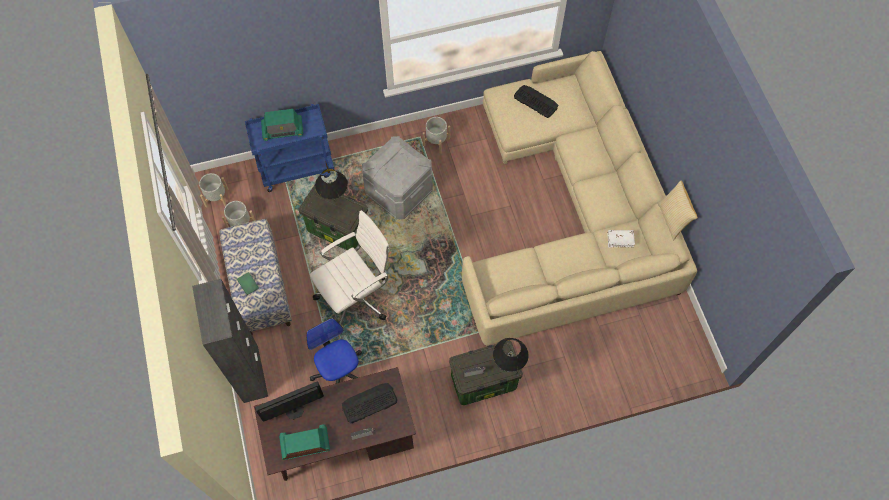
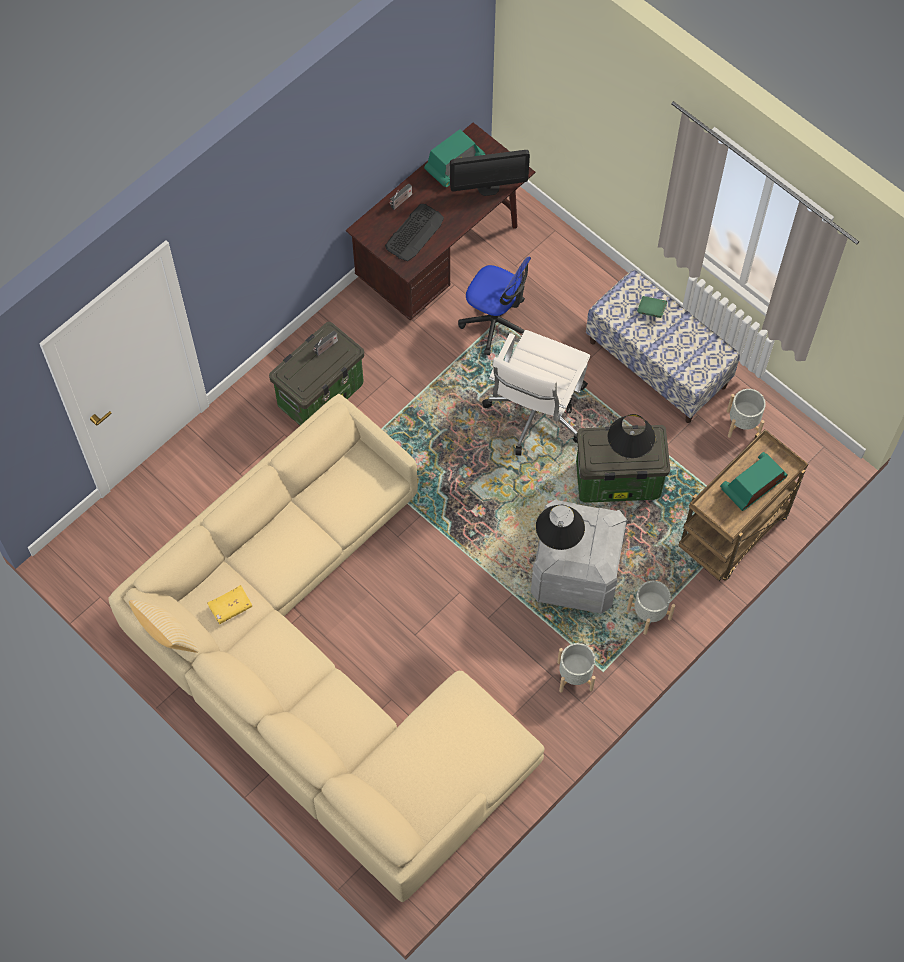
camera: 150 degrees right, 0 degrees up
(216, 197) = (802, 440): grey planter -> grey planter (649, 613)
(251, 374) = (593, 270): black cabinet -> none
(294, 411) = (488, 187): monitor -> monitor turned 45 degrees clockwise
(297, 168) = (733, 534): blue cart -> brown cart
(508, 366) = (290, 374): black table lamp -> black table lamp (557, 548)
(535, 101) = (455, 760): keyboard -> none
(620, 240) = (230, 607): white book -> yellow book

